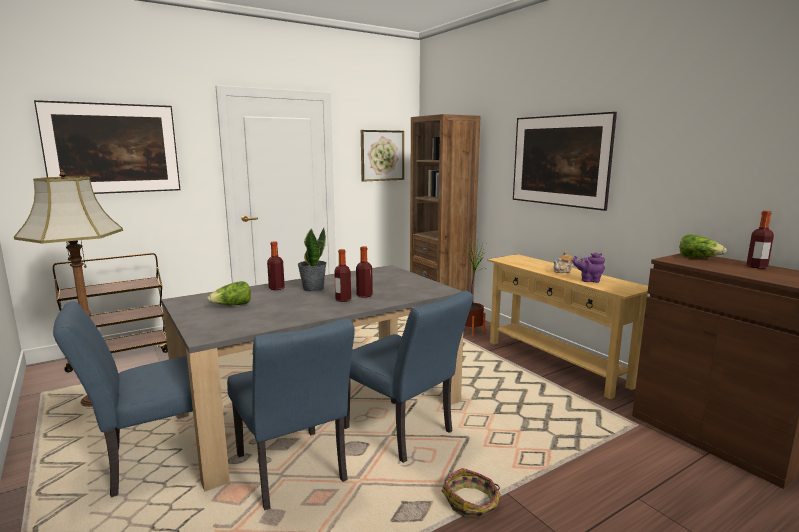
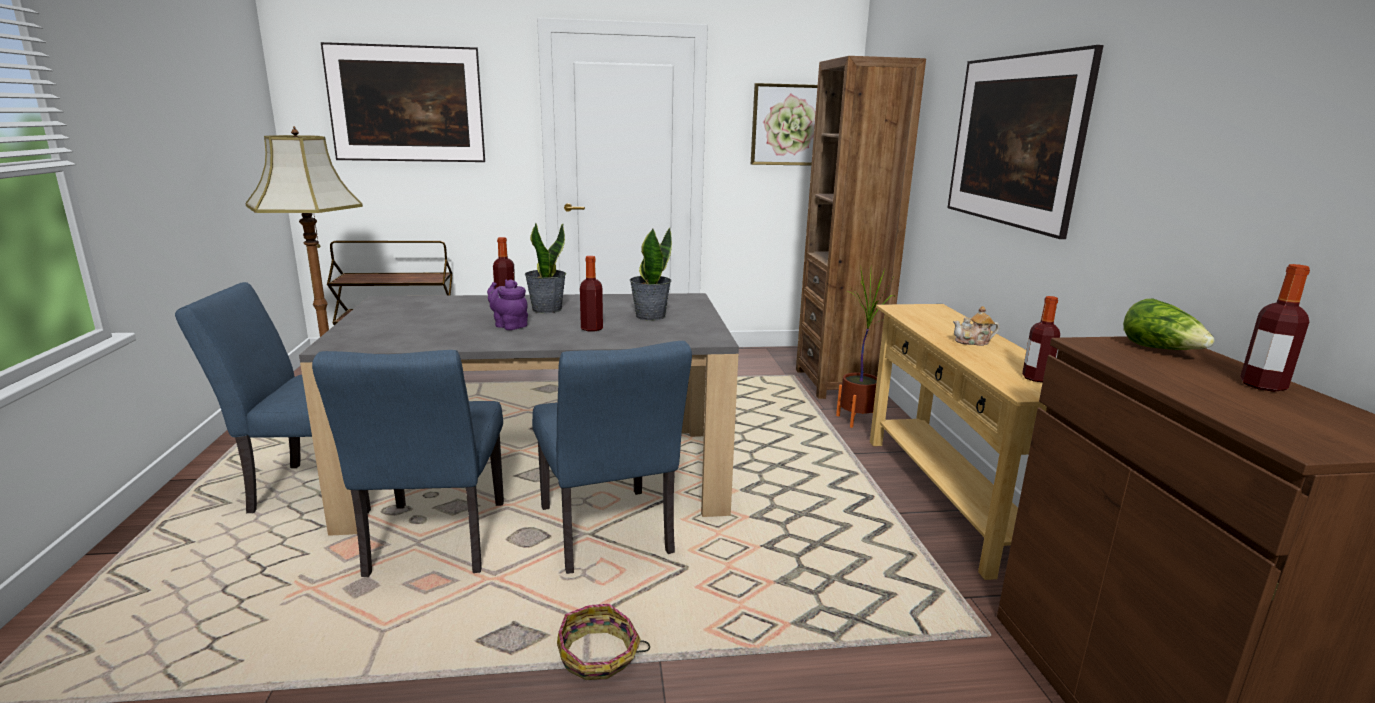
camera: 25 degrees right, 5 degrees up
(232, 306) = (421, 315): lettuce -> none
(343, 299) = (556, 329): bottle -> bottle (1036, 378)
(385, 283) = (650, 316): none -> potted plant
(588, 280) = (995, 364): purple teapot -> purple teapot (509, 325)

